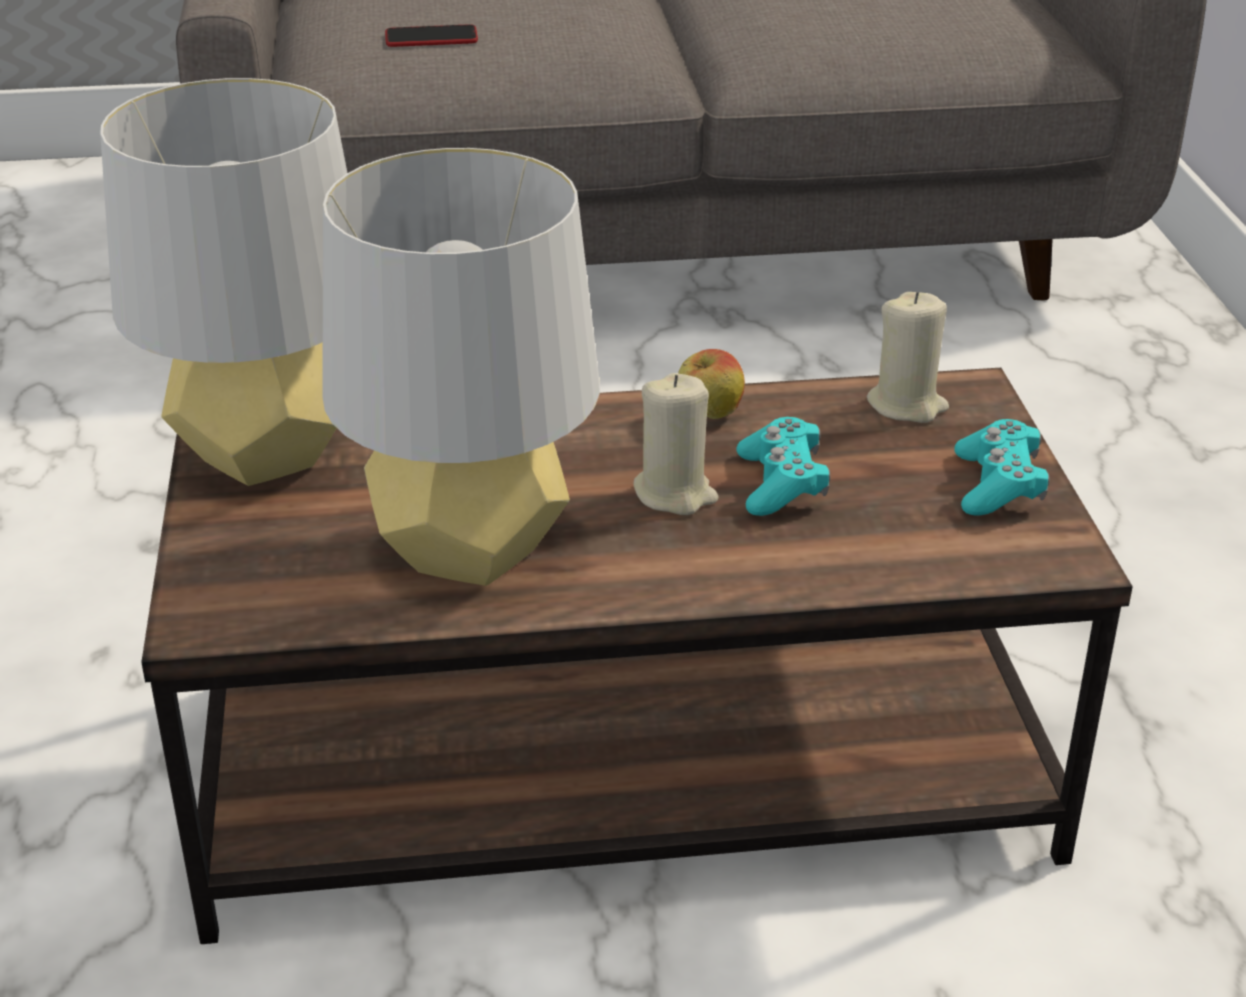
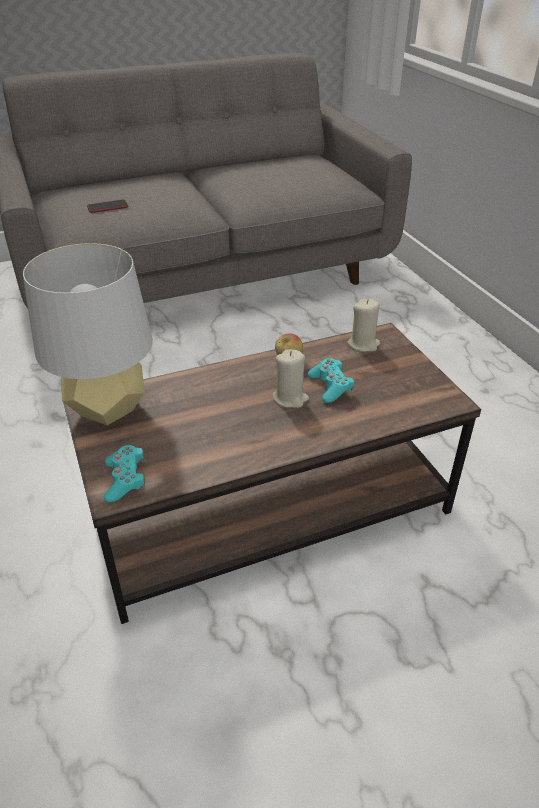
camera: 15 degrees left, 5 degrees up
(471, 551) = (217, 439): grey table lamp -> none
(998, 486) = (413, 374): turquoise game controller -> turquoise game controller (125, 480)

